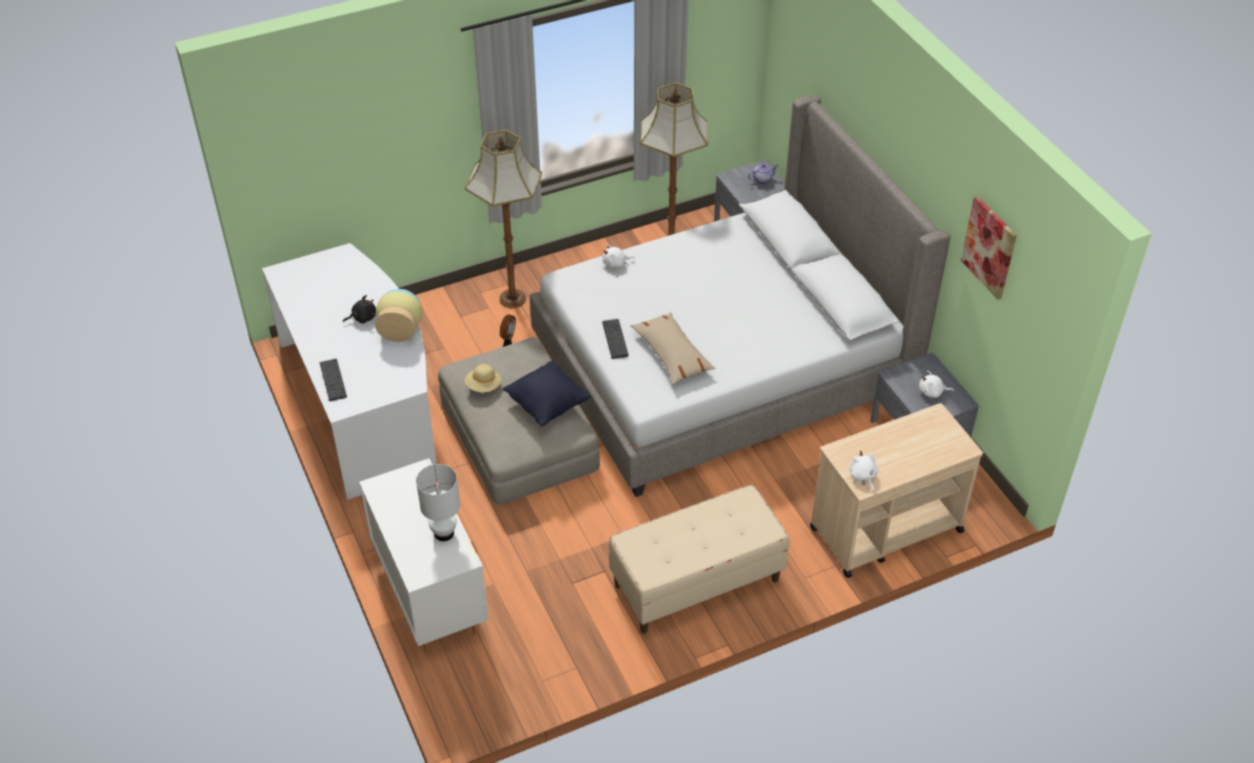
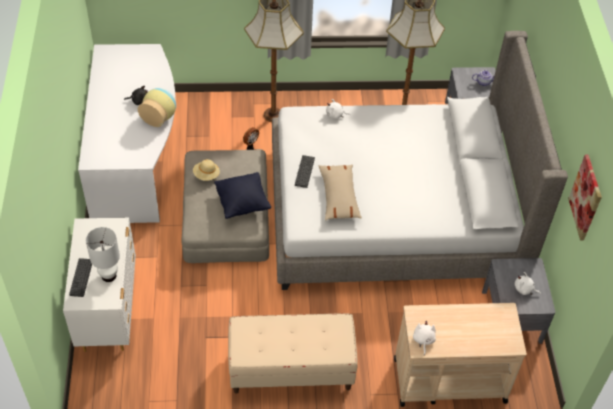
camera: 20 degrees right, 5 degrees up
(333, 380) = (96, 139): keyboard -> keyboard (81, 277)

